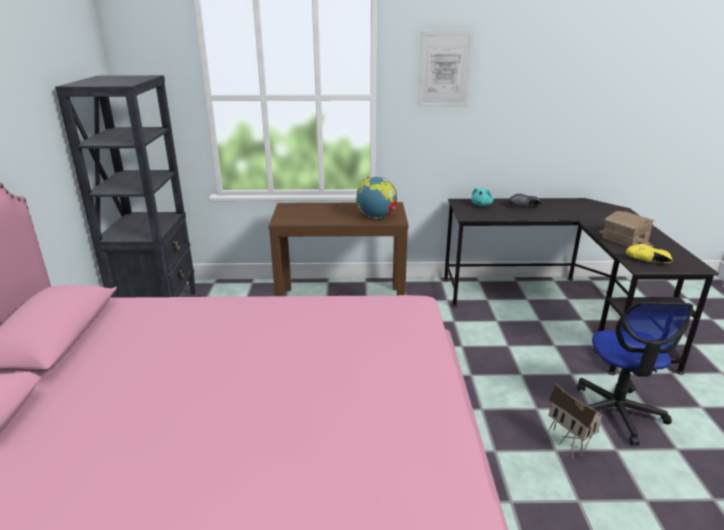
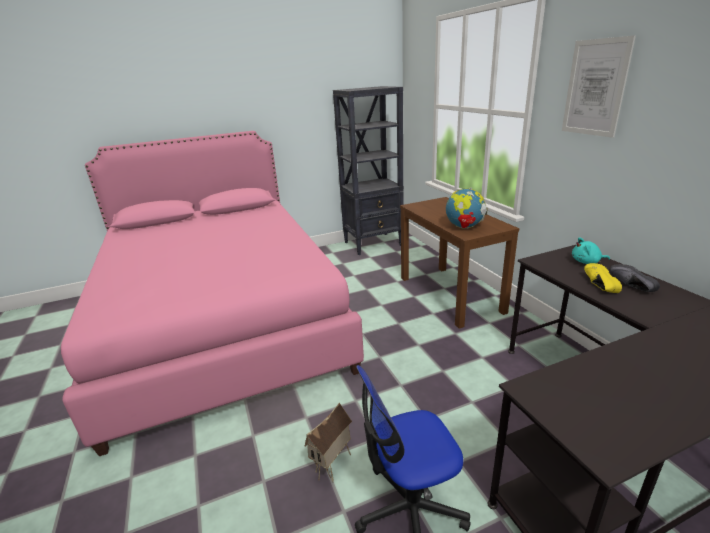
camera: 70 degrees right, 0 degrees up
(624, 239) = (626, 372): toy house -> none
(648, 262) = (556, 397): yellow shoe -> yellow shoe (596, 285)

